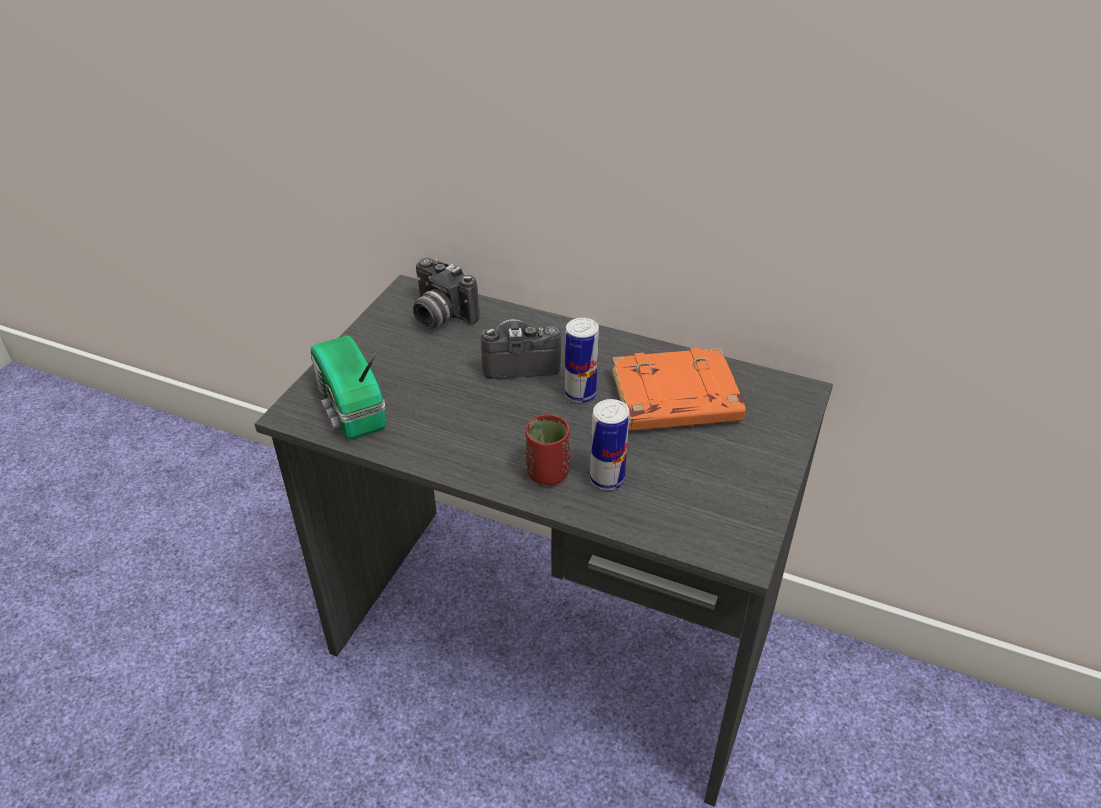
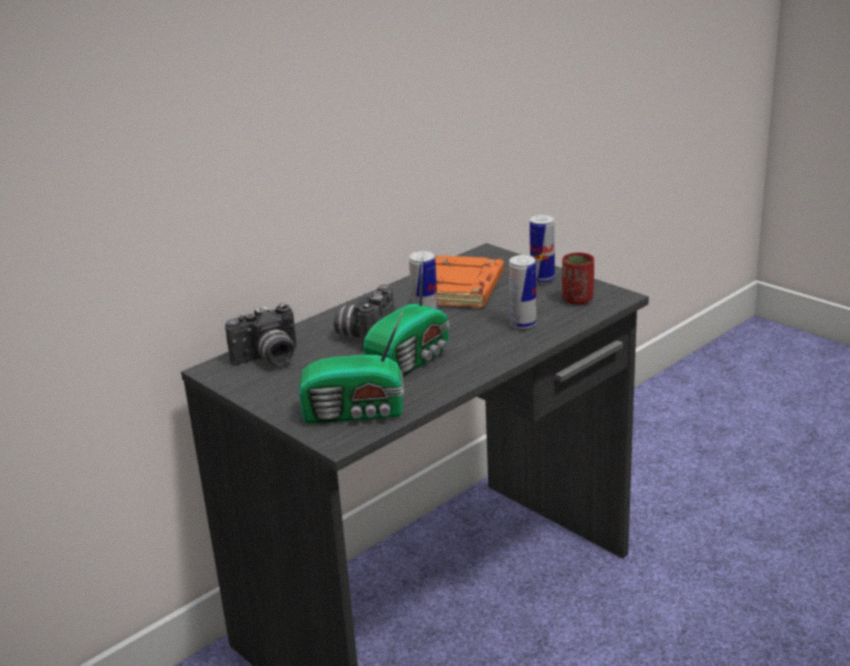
camera: 65 degrees left, 15 degrees down
(475, 413) = (412, 361): none -> radio
(547, 473) = (501, 343): red cup -> red cup (577, 299)
(750, 464) = (542, 279): none -> can

